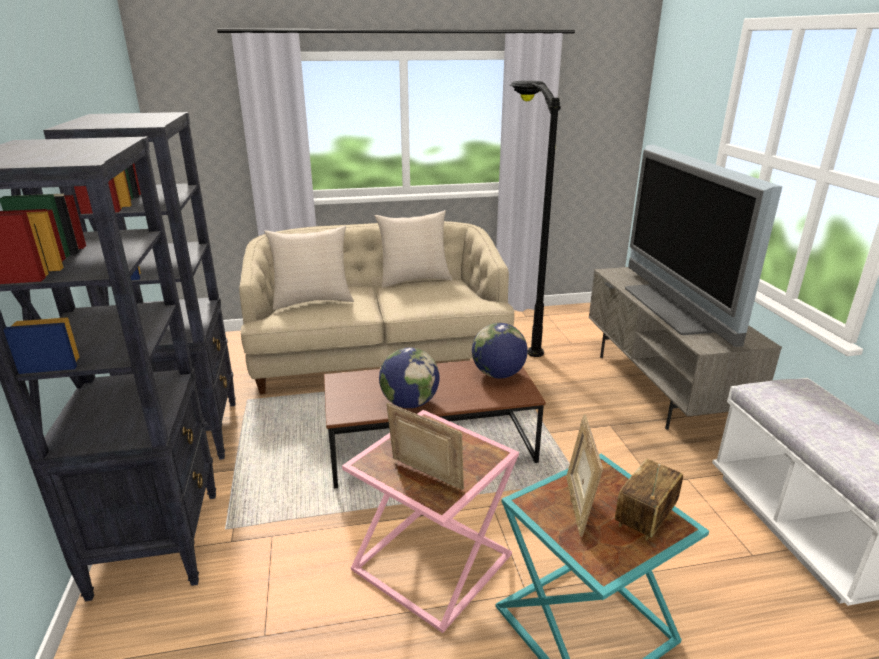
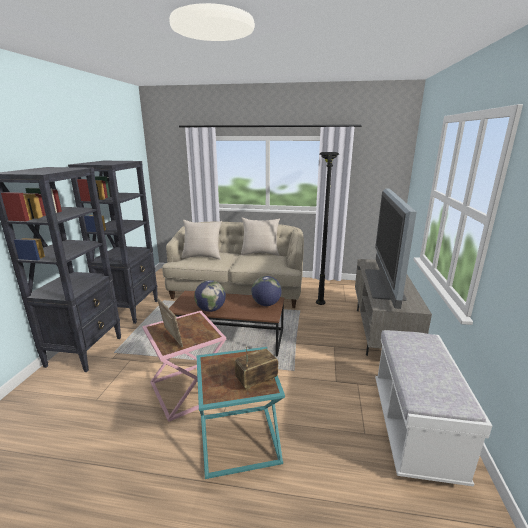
camera: 20 degrees right, 5 degrees down
(578, 505) = (229, 367): picture frame -> none

